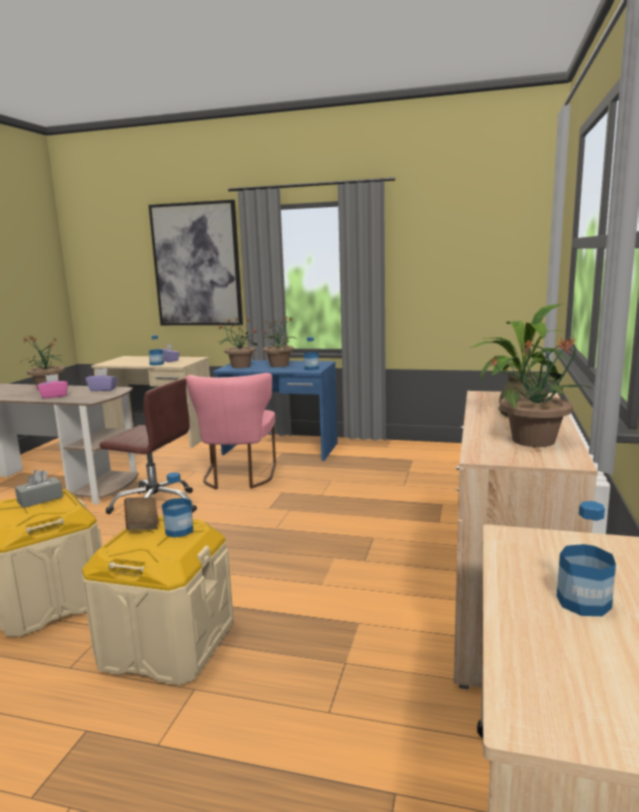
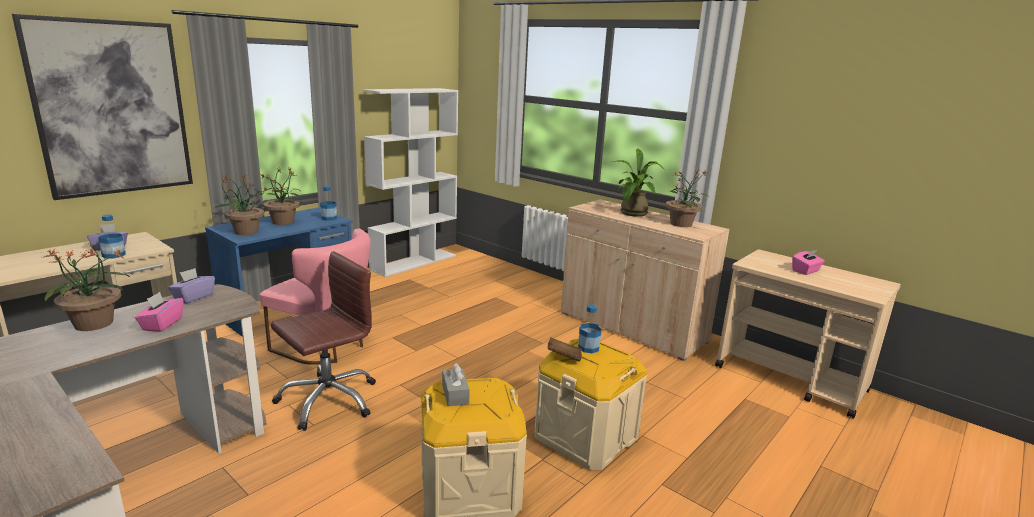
camera: 65 degrees left, 5 degrees up
(455, 449) = (414, 262): none -> white bookcase
(583, 602) = (805, 271): bottle -> pink tissue box

